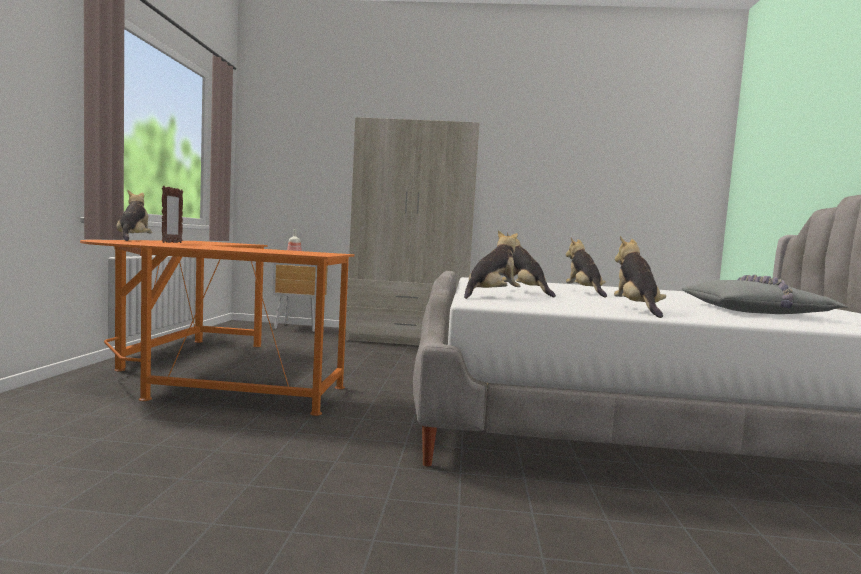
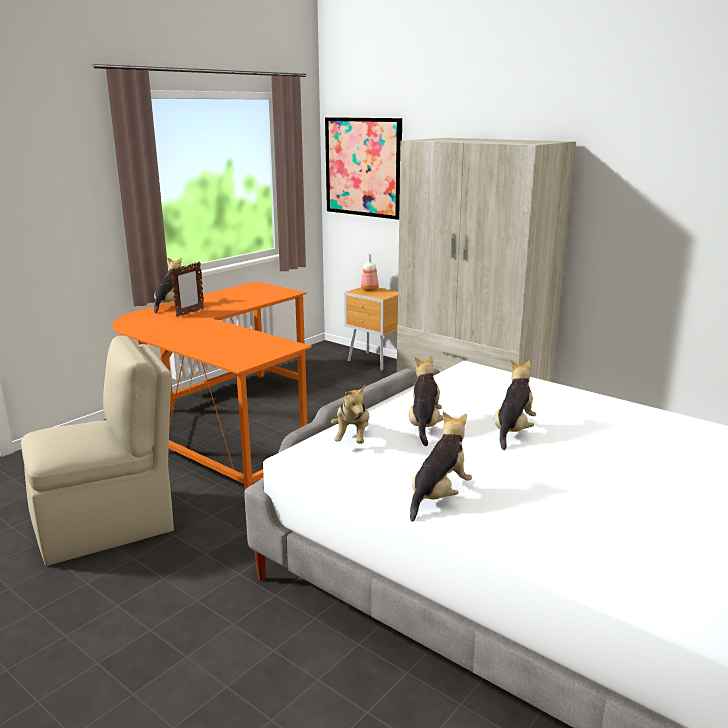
camera: 35 degrees right, 15 degrees up
(165, 464) = (108, 524): none -> beige chair
(284, 156) = (363, 167): none -> picture
(491, 296) = (352, 438): plush toy -> plush toy turned 105 degrees clockwise
(754, 311) = (622, 521): grey pillow -> none

